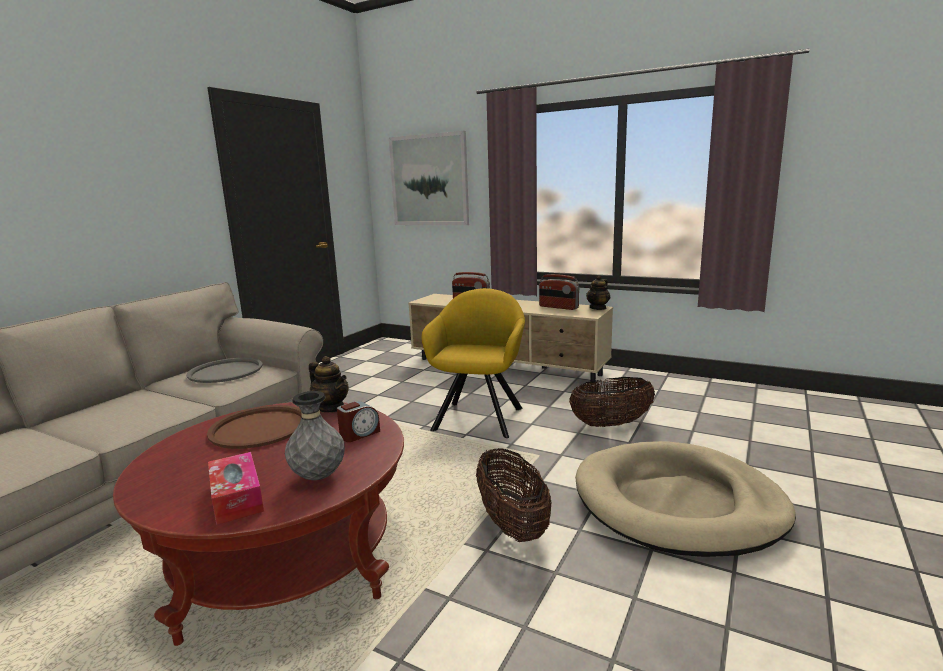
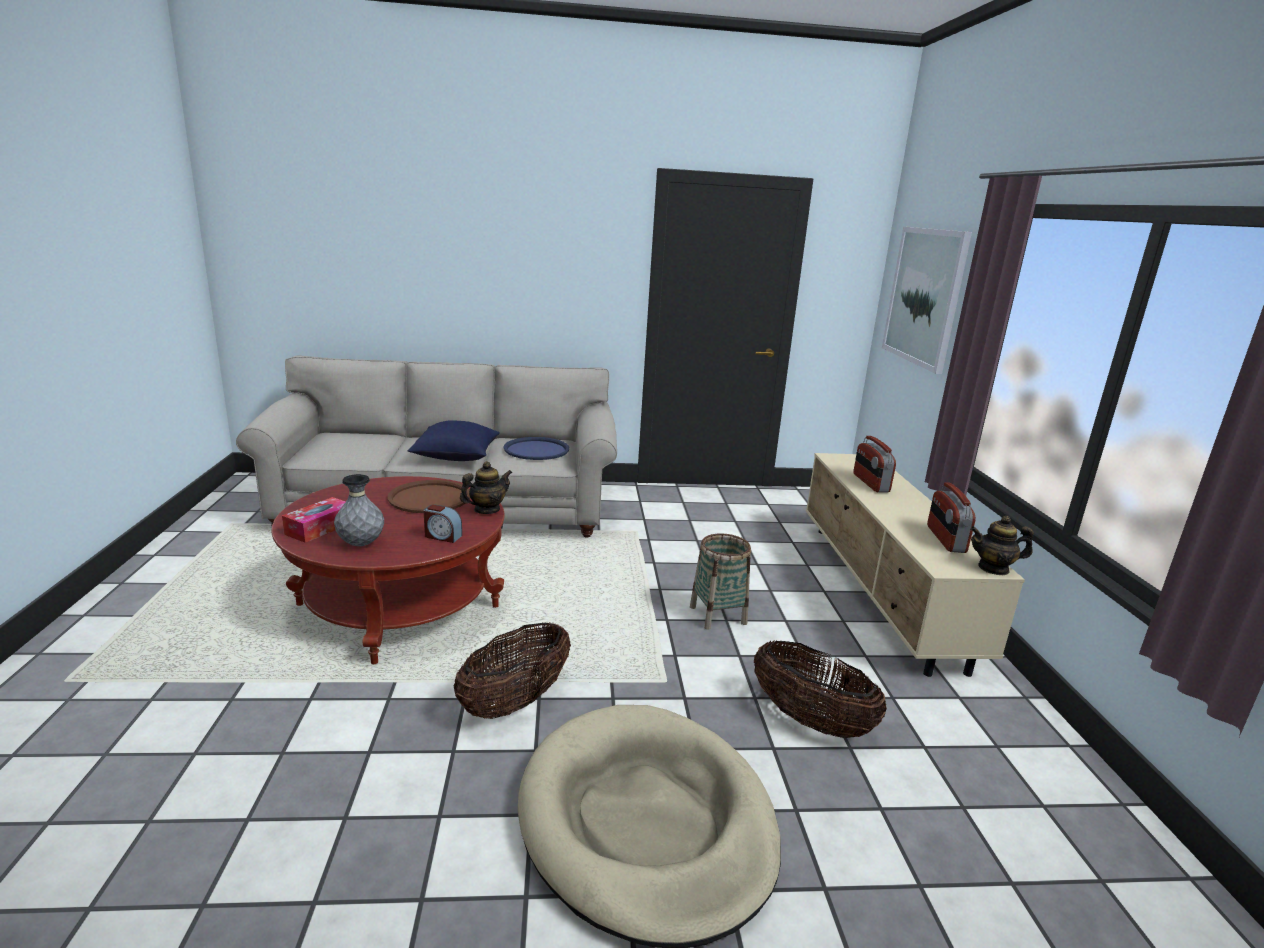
camera: 55 degrees right, 5 degrees up
(159, 408) = (455, 457): none -> blue pillow
(225, 371) = (536, 449): grey tray -> blue tray
(331, 408) = (486, 510): teapot -> teapot turned 135 degrees counterclockwise
(480, 416) = (718, 615): yellow armchair -> basket

